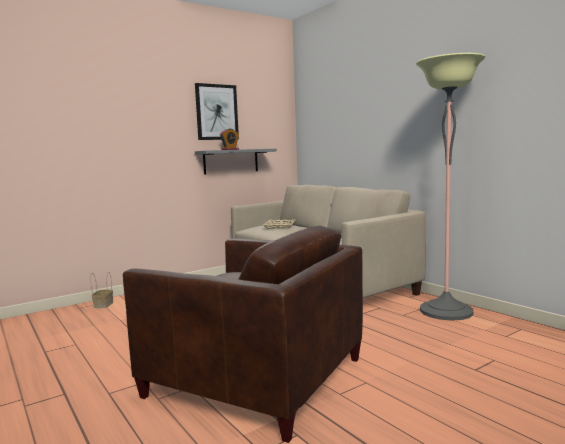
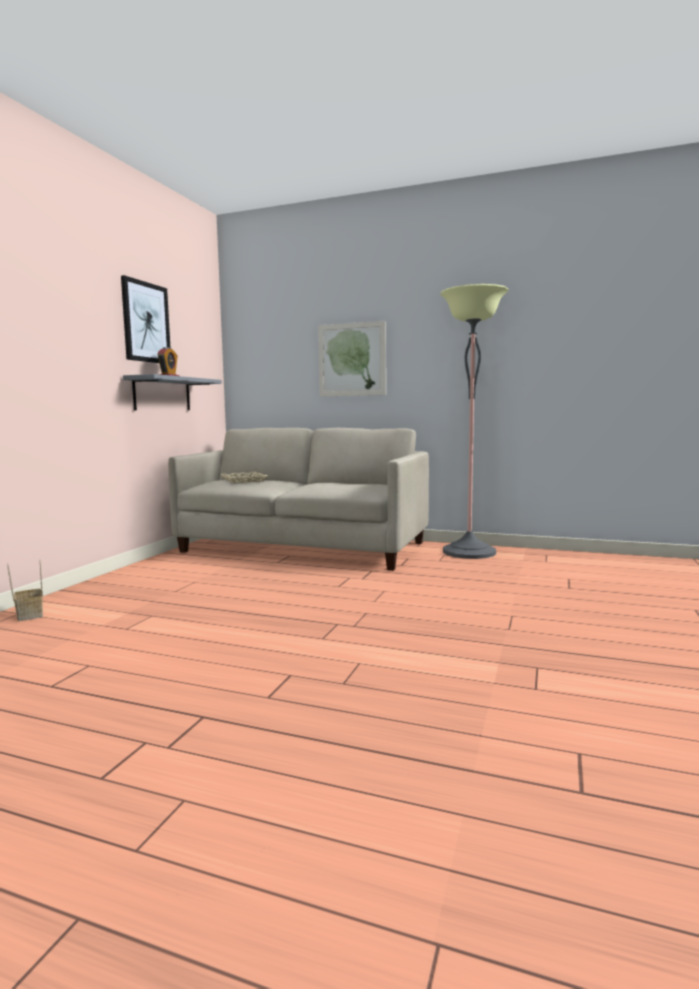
camera: 35 degrees left, 0 degrees up
(255, 377) = (408, 637): brown armchair -> none
(373, 127) = (352, 359): none -> picture

